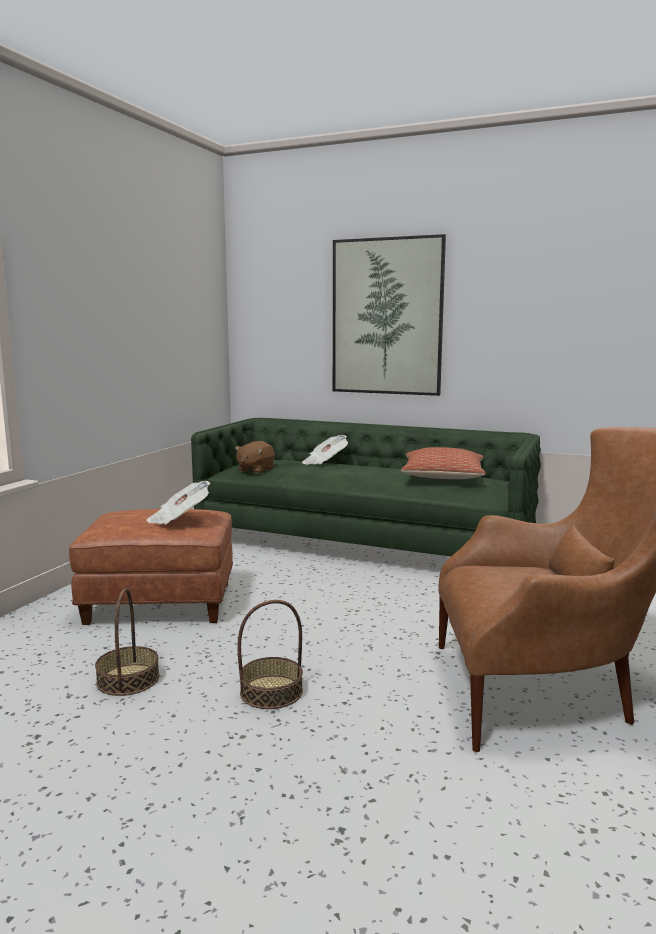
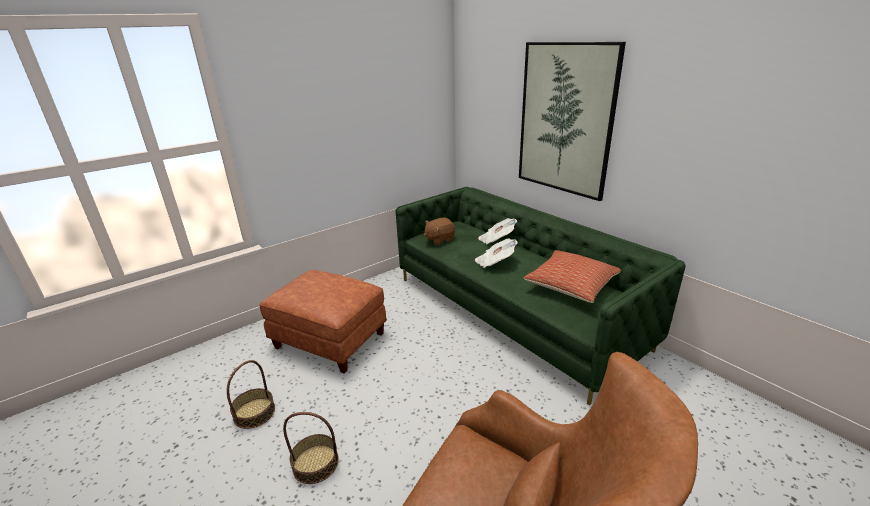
camera: 30 degrees right, 15 degrees up
(179, 519) = (329, 296): newspaper -> newspaper (495, 262)

